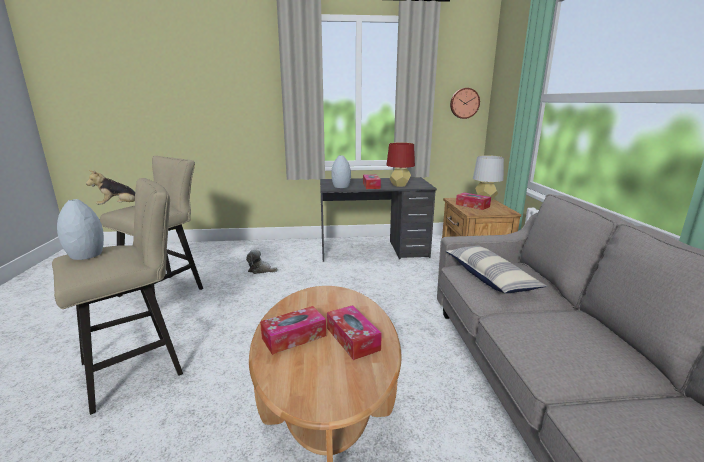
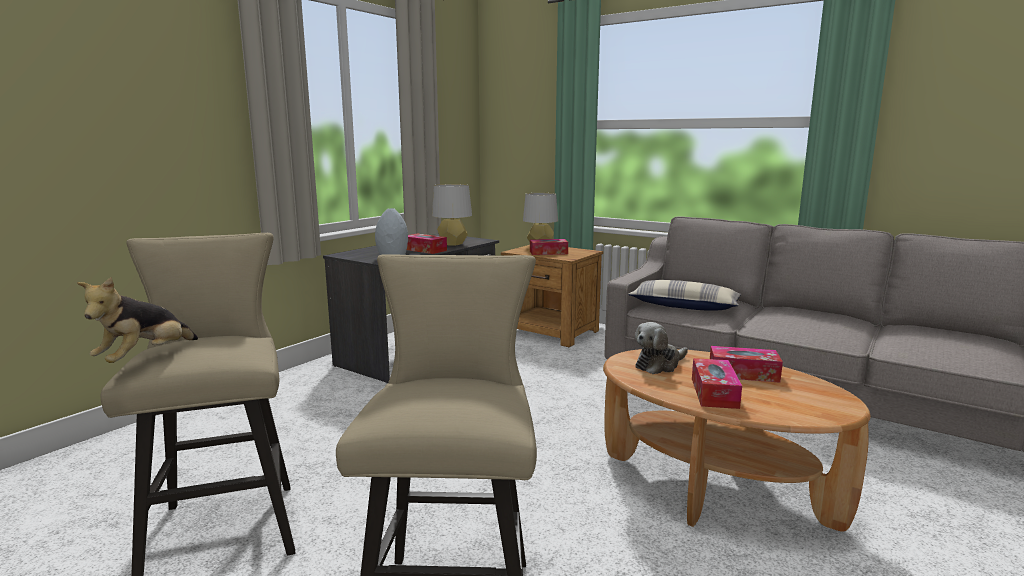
camera: 50 degrees left, 5 degrees down
(86, 255) = (431, 402): grey vase -> none
(260, 270) = (323, 427): plush toy -> plush toy (659, 365)
(399, 185) = (452, 244): red table lamp -> grey table lamp
(464, 103) = (459, 131): wall clock -> none

